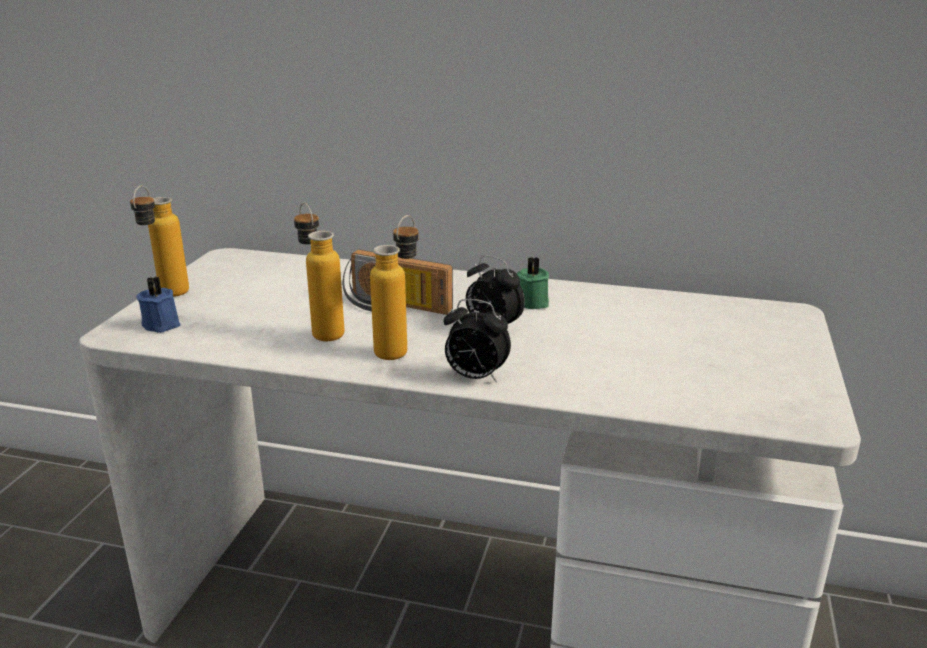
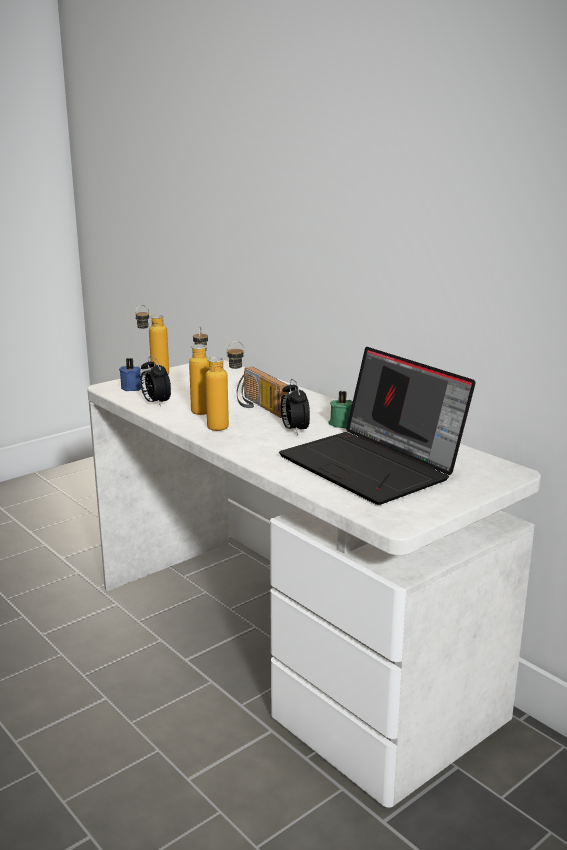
camera: 35 degrees right, 5 degrees down
(475, 377) = (241, 449): alarm clock -> alarm clock (155, 403)
(662, 350) = (374, 466): none -> laptop

